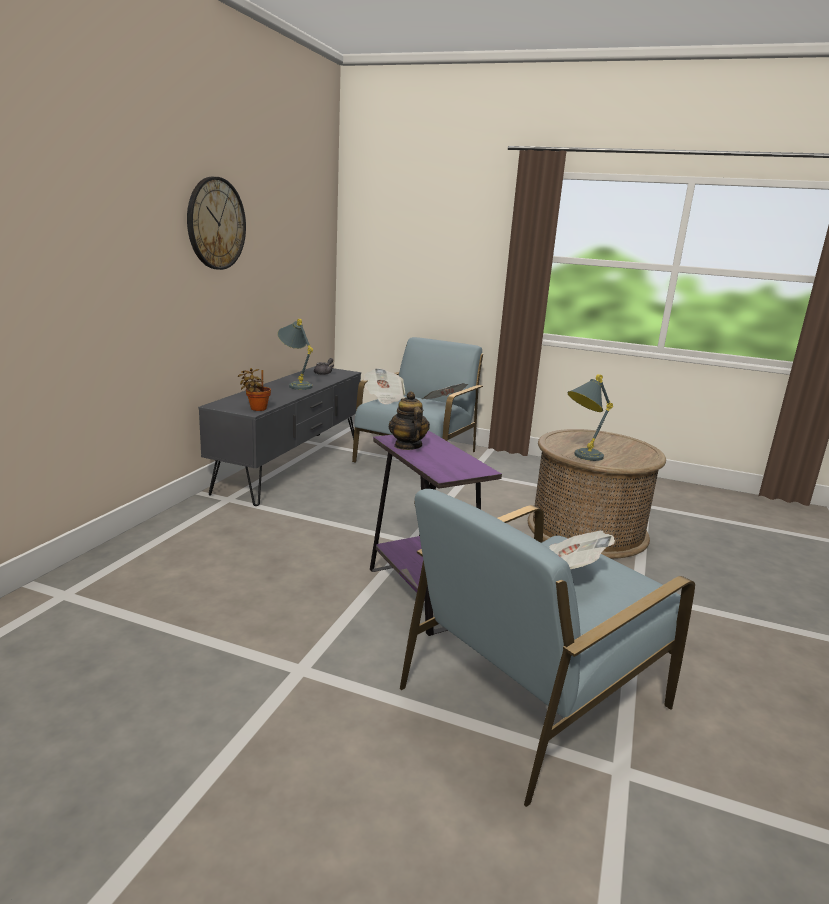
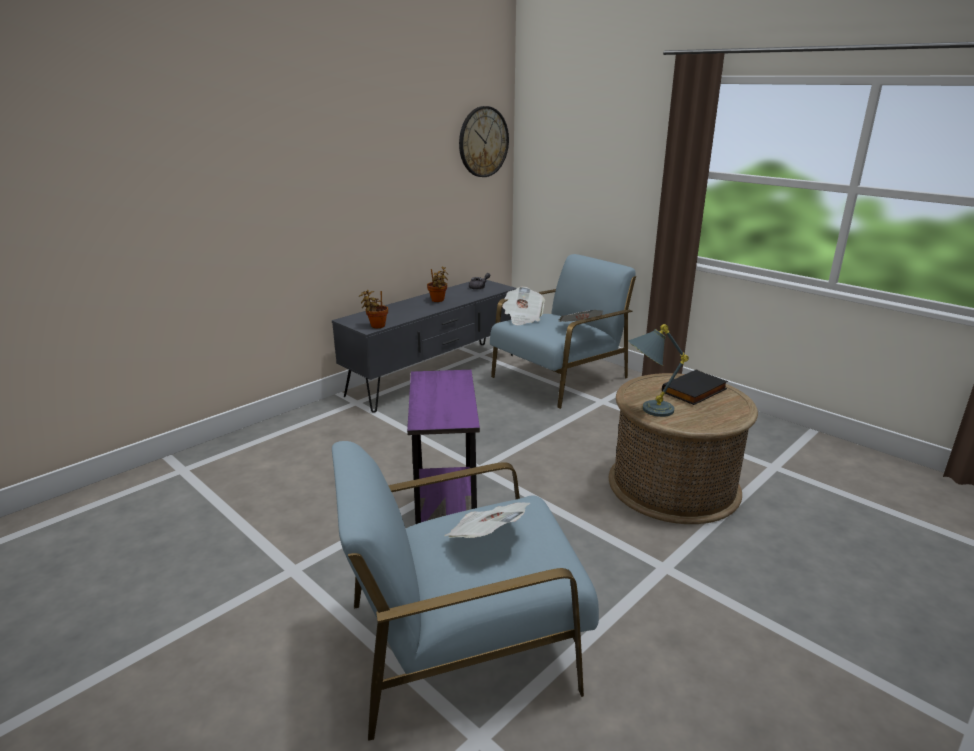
camera: 25 degrees right, 5 degrees up
(216, 224) = (351, 156): wall clock -> wall clock (483, 142)
(296, 385) = (438, 300): grey table lamp -> potted plant
(407, 446) = (428, 385): teapot -> none
(600, 440) = (695, 391): none -> black book

